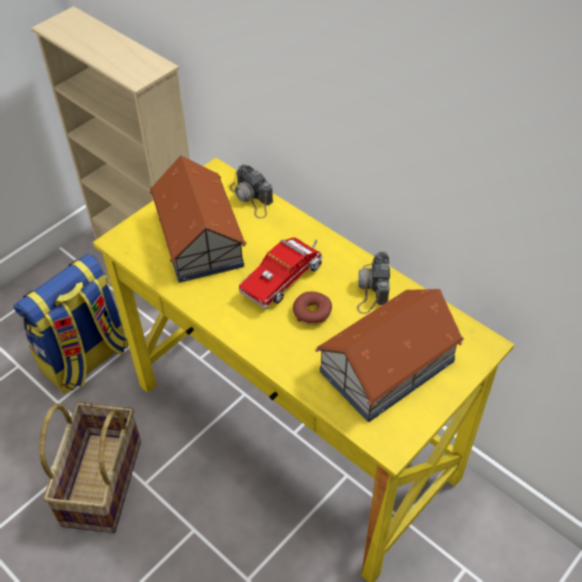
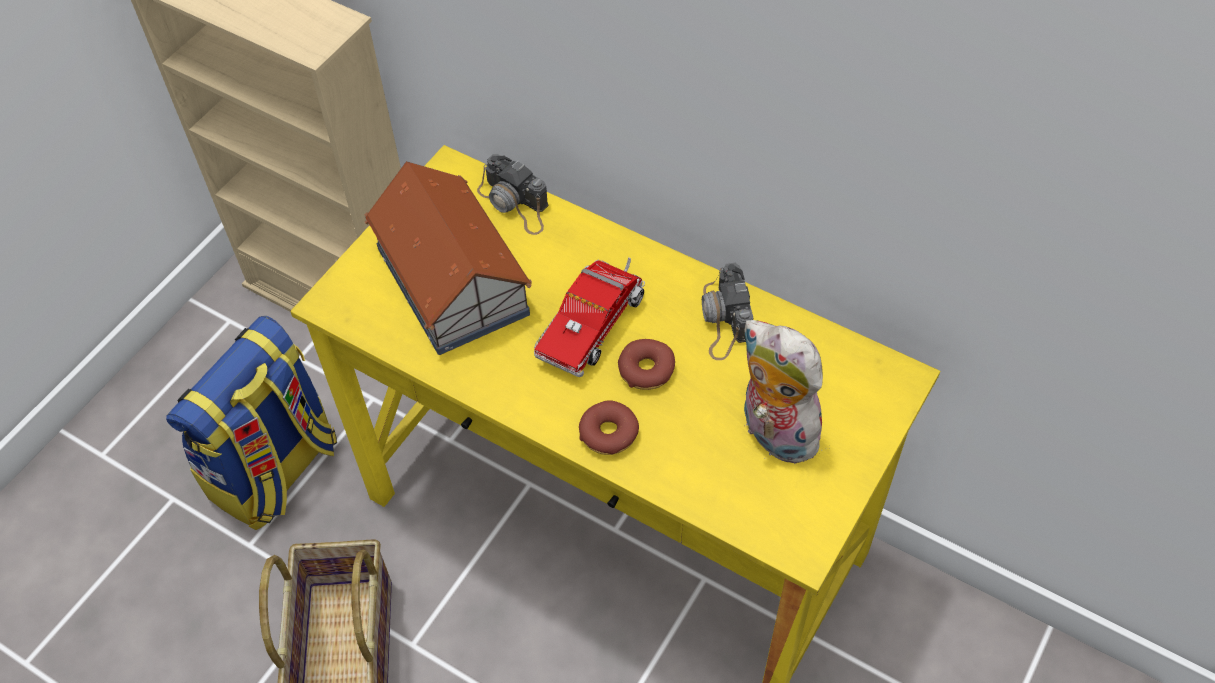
camera: 10 degrees left, 5 degrees up
(277, 348) = (608, 433): none -> donut
(388, 366) = (773, 432): toy house -> plush toy

